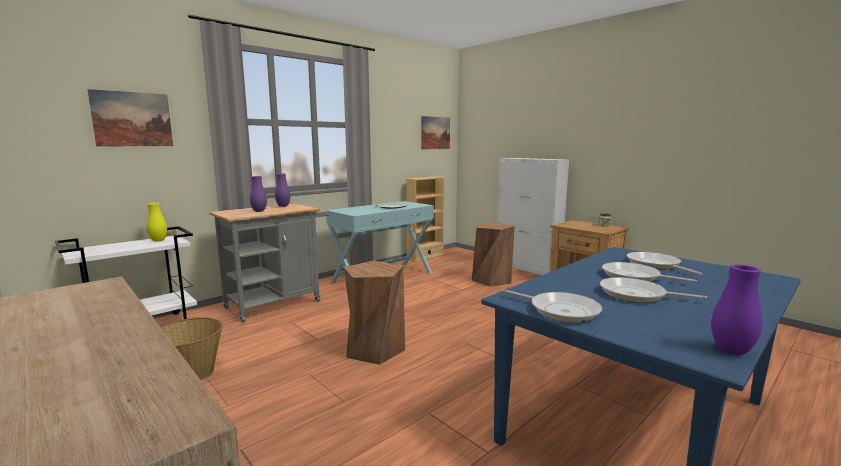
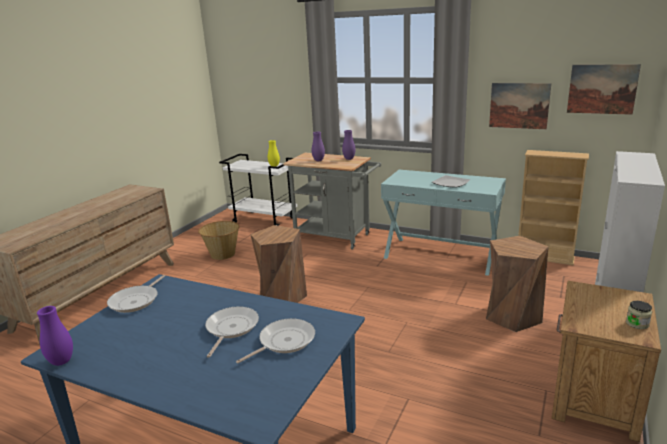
camera: 70 degrees right, 10 degrees up
(132, 119) = (273, 80): picture -> picture (519, 105)
(636, 295) = (175, 329): frying pan -> none

